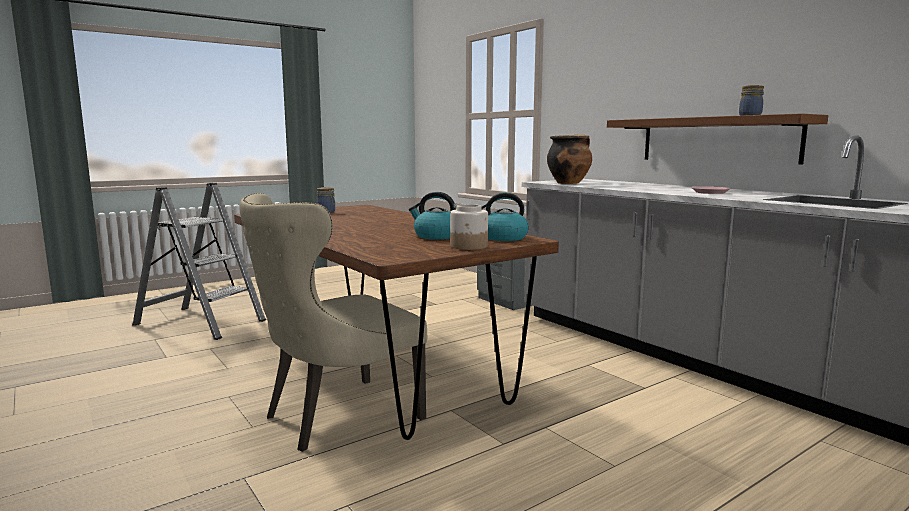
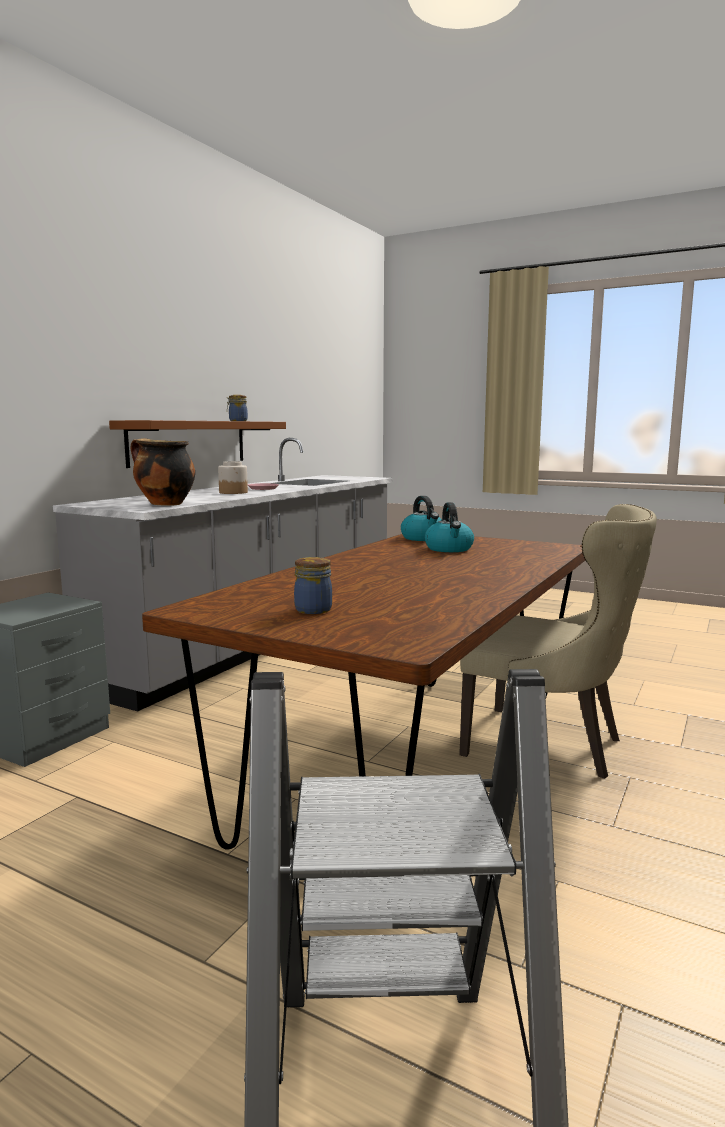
camera: 115 degrees left, 0 degrees up
(469, 246) = (480, 540): jar -> jar (233, 492)

